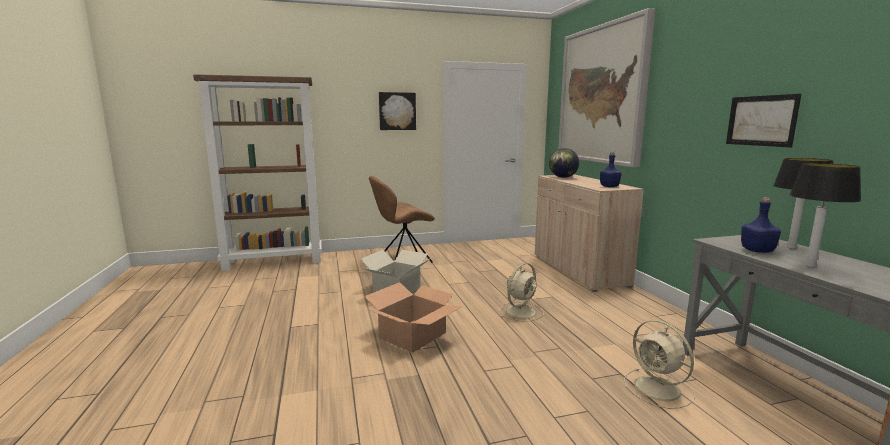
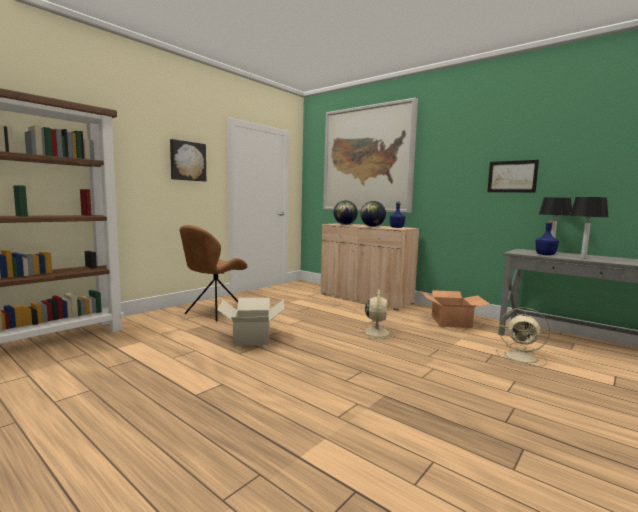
camera: 35 degrees left, 5 degrees down
(413, 335) = (329, 368): cardboard box -> cardboard box (451, 321)
(584, 182) = (372, 226): none -> globe

